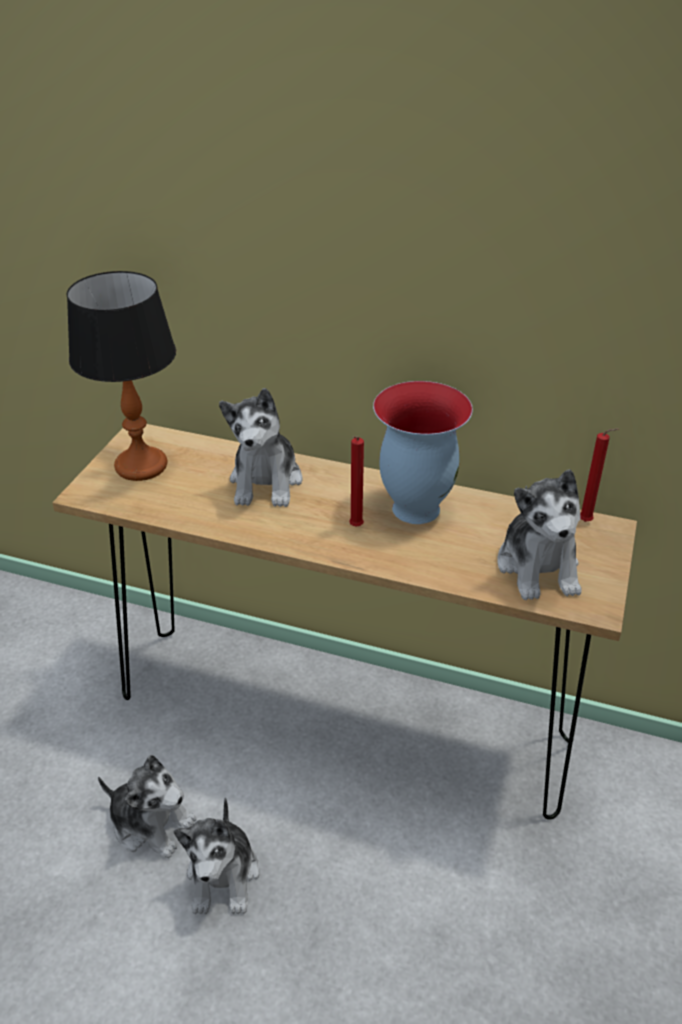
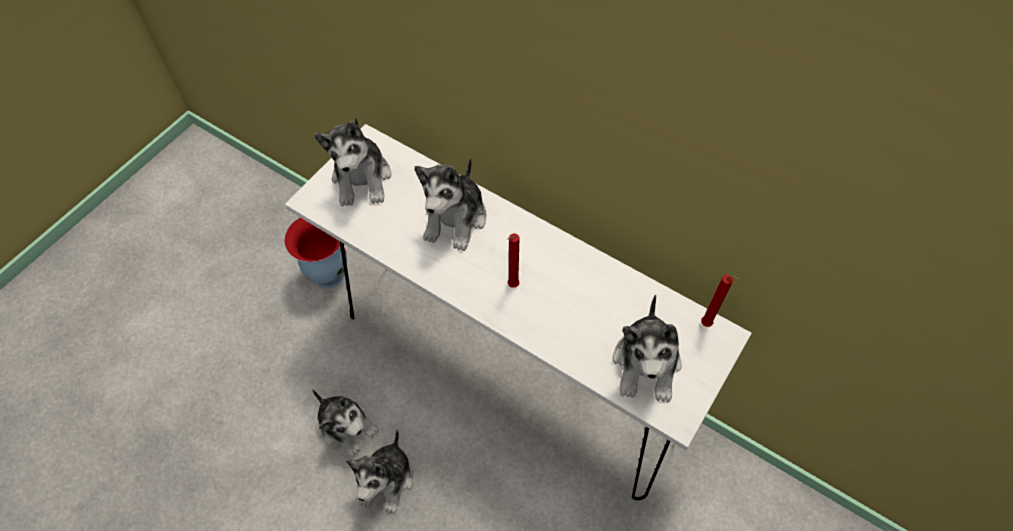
camera: 15 degrees right, 20 degrees up
(142, 465) = (362, 178): table lamp -> plush toy
(341, 717) = (506, 372): brown console table -> white console table
(414, 508) = (567, 275): vase -> vase (329, 275)

